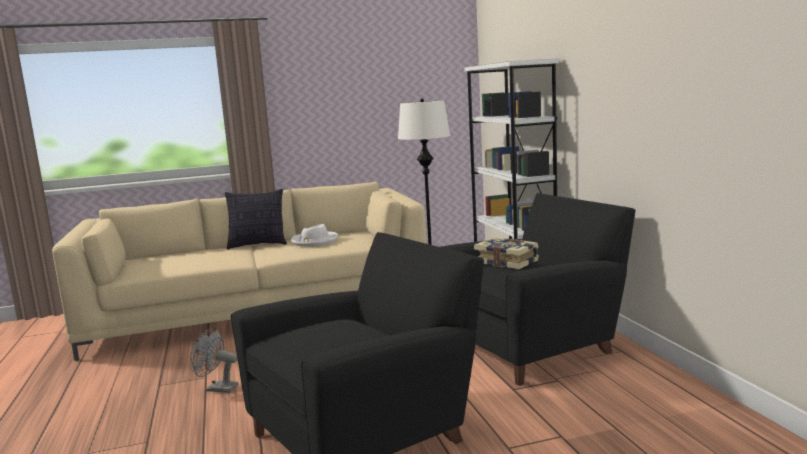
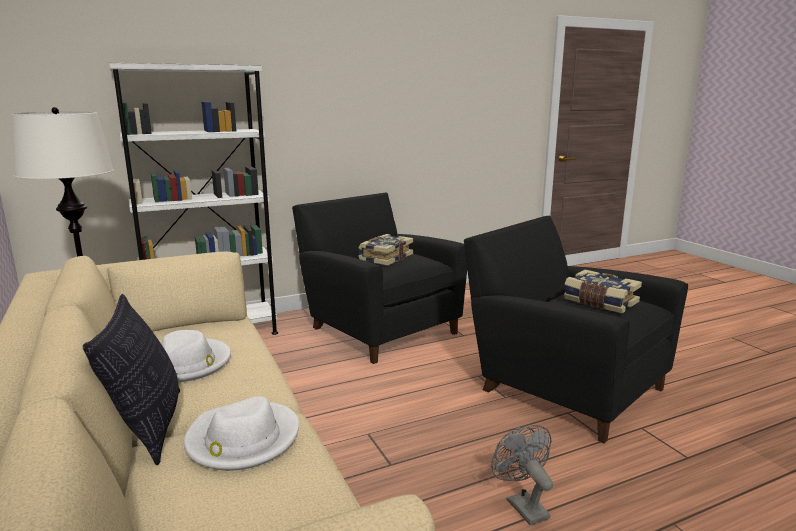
camera: 100 degrees left, 5 degrees up
(217, 388) = (522, 505): grey fan -> grey fan turned 150 degrees clockwise
(228, 255) = (242, 440): none -> white hat
(324, 333) = (600, 302): none -> book

